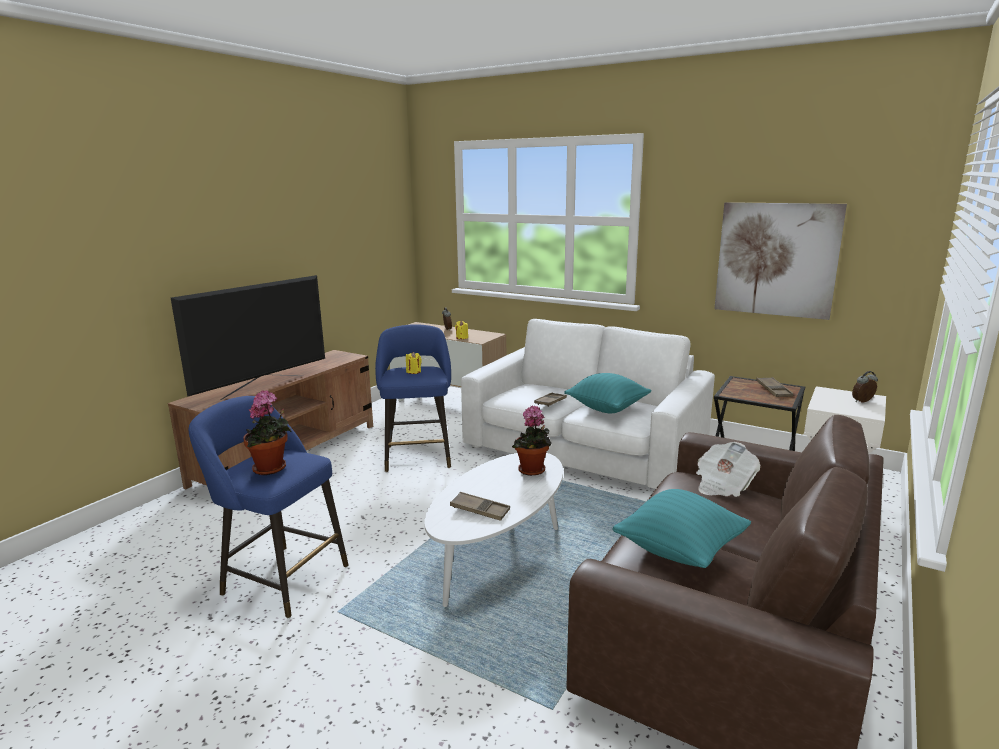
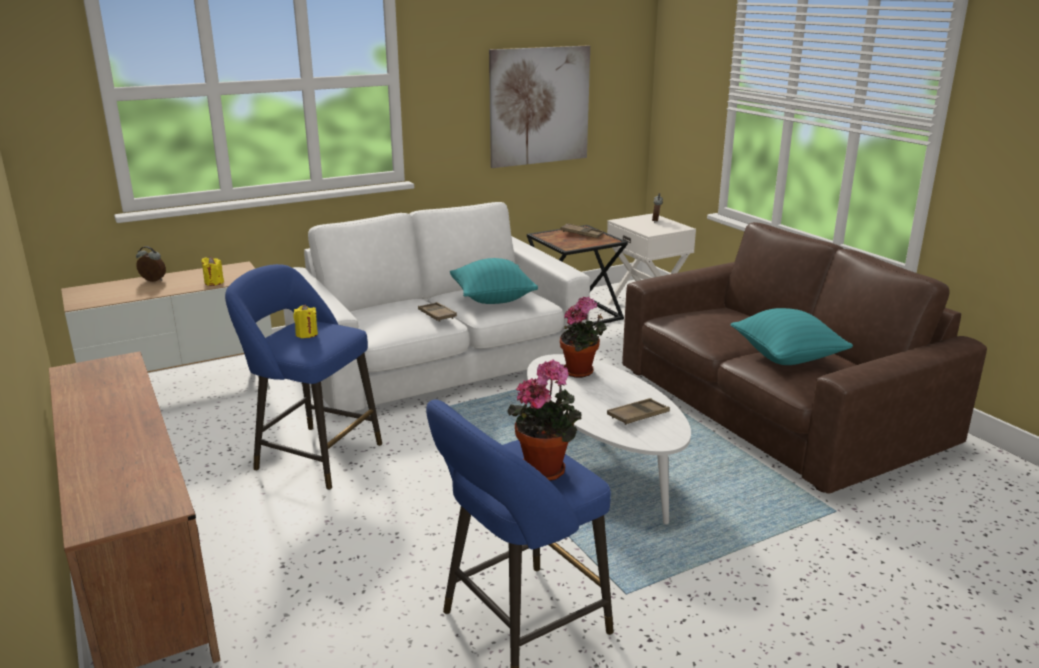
camera: 60 degrees left, 5 degrees up
(263, 387) = (144, 447): television -> none
(723, 485) = (701, 311): newspaper -> none

